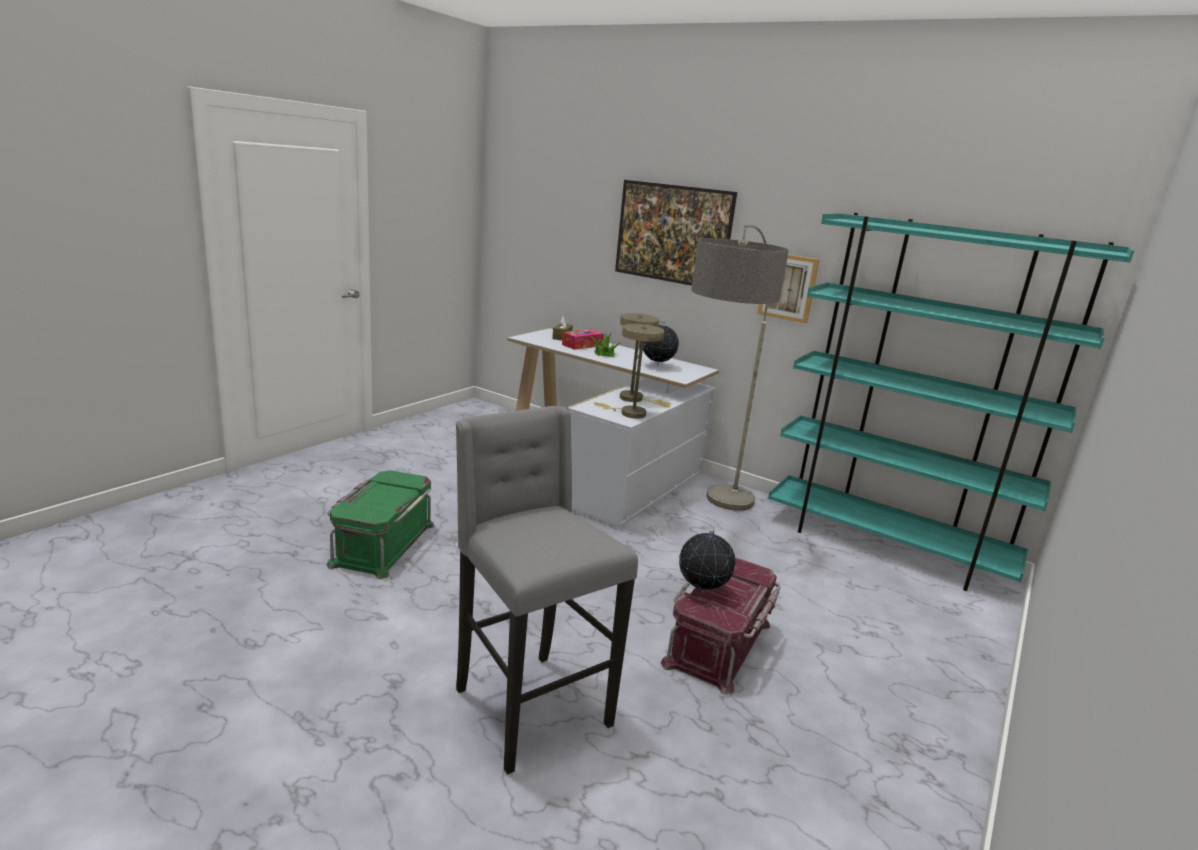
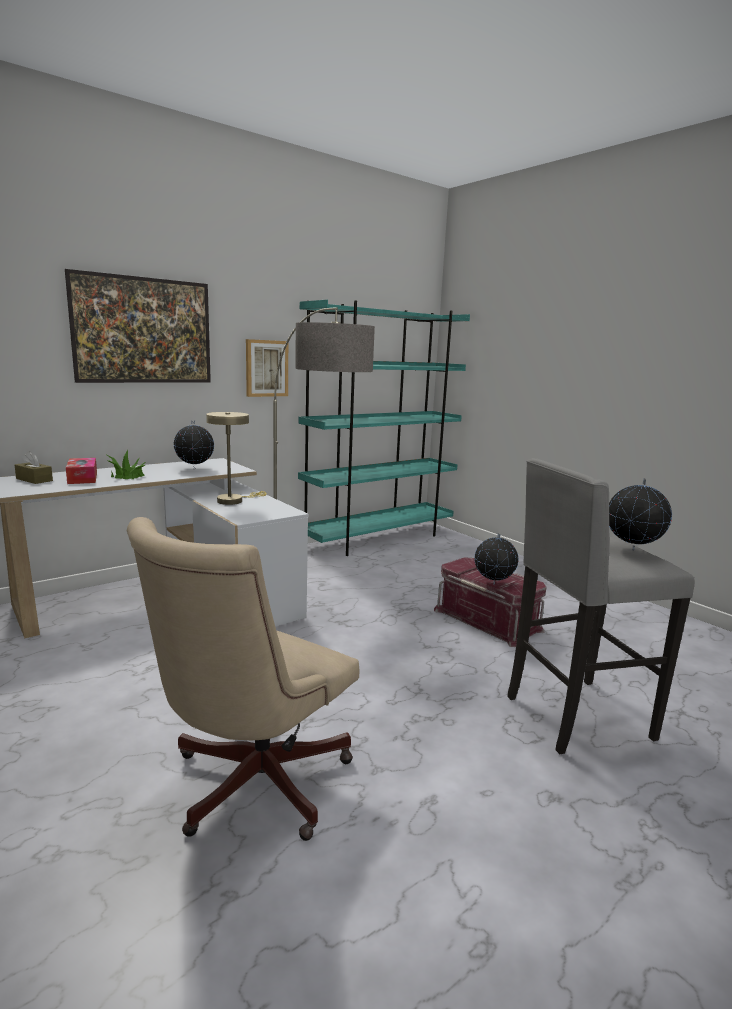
camera: 70 degrees left, 5 degrees down
(382, 543) = (250, 785): green storage box -> beige office chair
(559, 548) = (632, 550): none -> globe
(628, 413) = (271, 508): beige table lamp -> none

